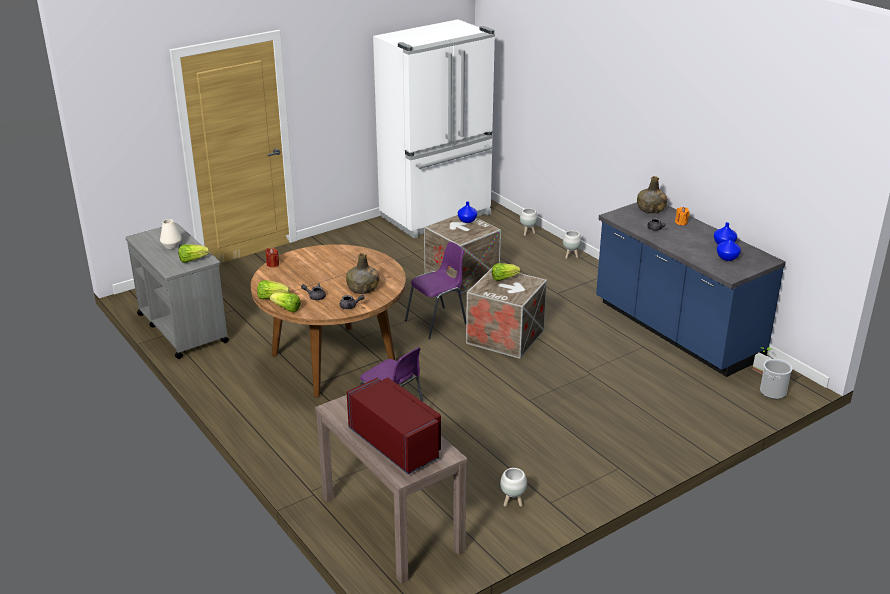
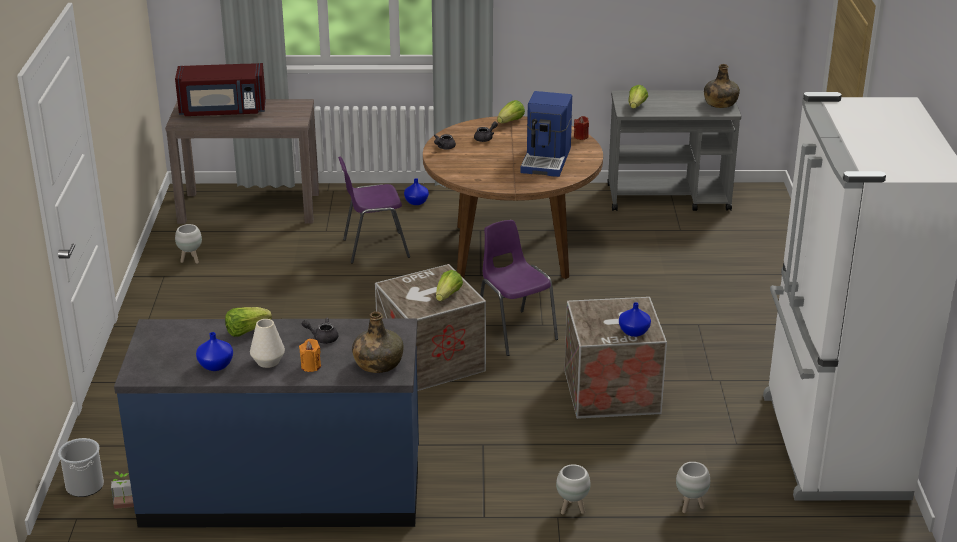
camera: 125 degrees right, 0 degrees up
(171, 246) = (682, 104): white vase -> white vase (268, 362)
(286, 309) = (479, 122): lettuce -> lettuce (246, 331)
(327, 264) = (547, 160): none -> coffee machine
(363, 288) = (470, 161): green bottle -> green bottle (720, 103)
(437, 322) = (515, 331): purple chair -> purple chair turned 150 degrees clockwise
(727, 258) = (186, 348): blue vase -> blue vase (416, 202)

